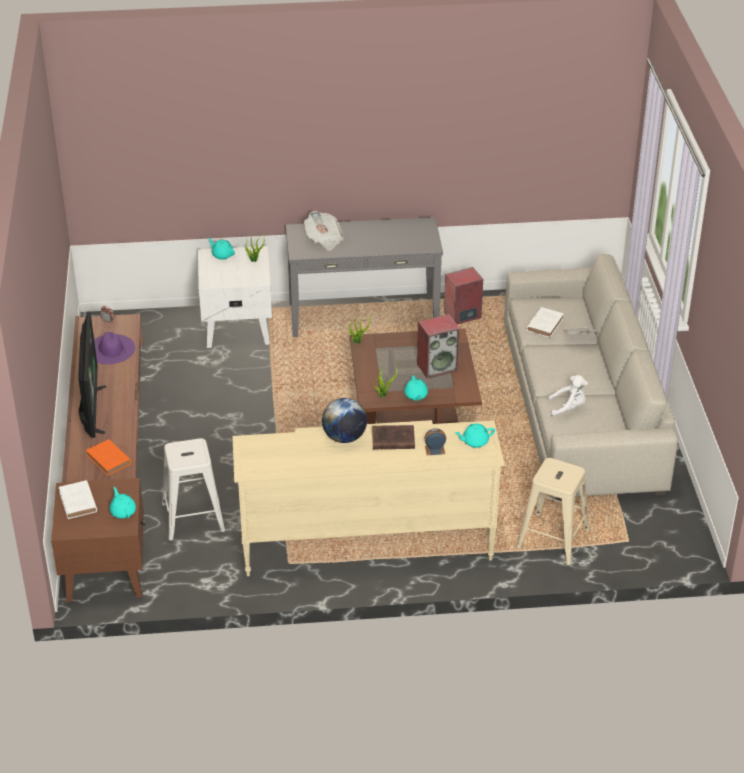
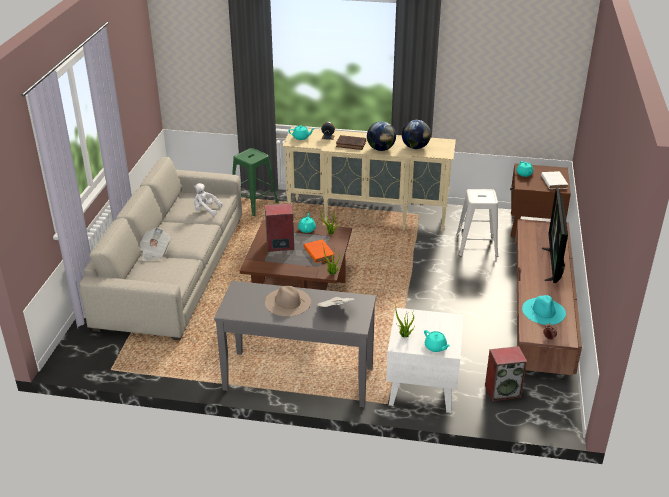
camera: 165 degrees left, 5 degrees down
(109, 460) = (536, 231): orange book -> orange book (318, 252)
(110, 349) = (543, 311): purple hat -> turquoise hat
(293, 450) = (415, 147): none -> globe
(373, 239) = (287, 302): none -> beige hat
(462, 316) = (209, 361): speaker -> speaker (503, 391)
(545, 324) = (172, 267): white book -> none
(552, 539) = (253, 203): beige stool -> green stool

